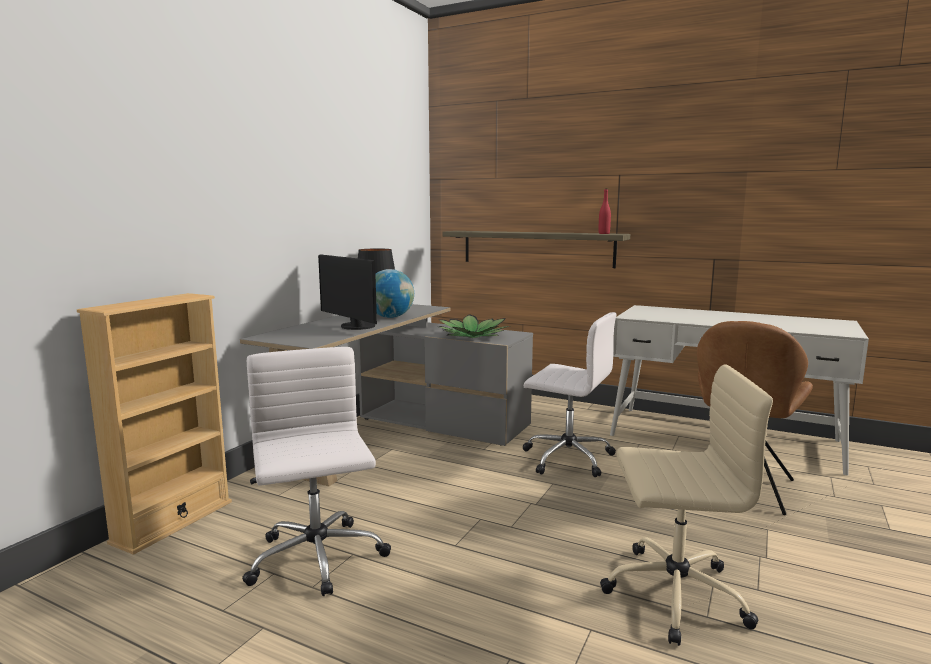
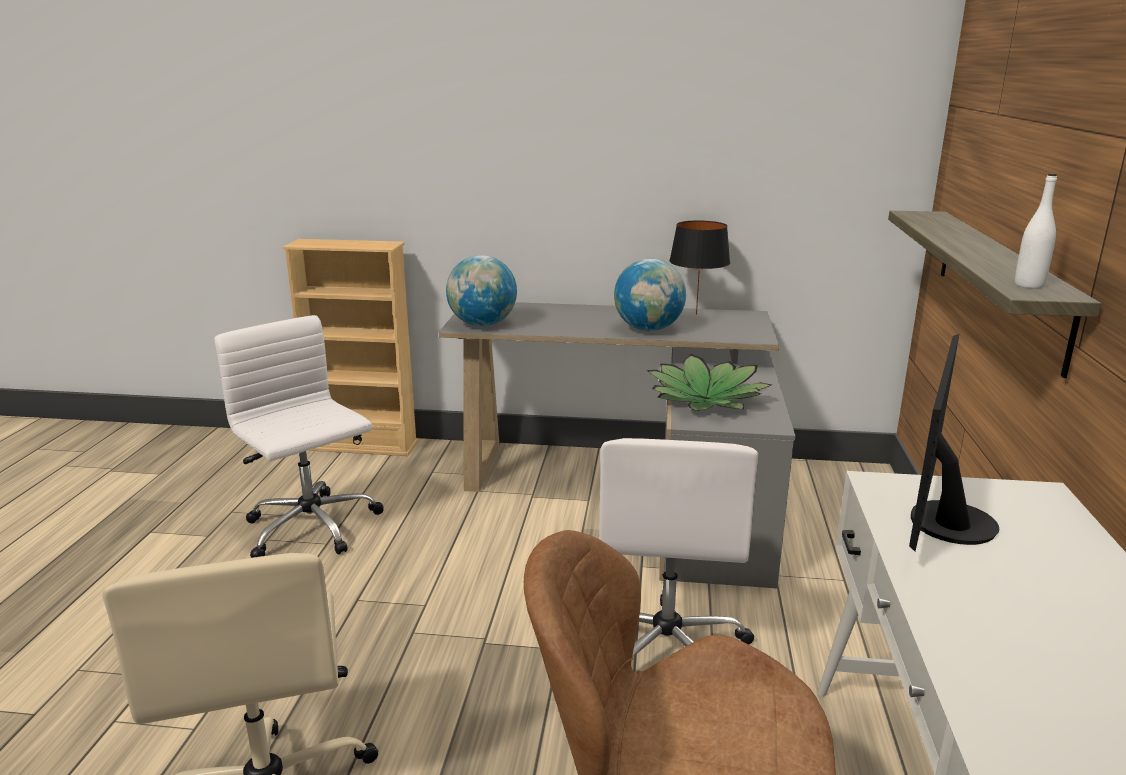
camera: 70 degrees right, 10 degrees up
(317, 339) = (482, 324): none -> globe
(317, 559) = (312, 528): white office chair -> white office chair turned 90 degrees counterclockwise
(354, 327) = (566, 325): monitor -> monitor (942, 521)
(604, 233) = (1029, 285): red bottle -> white bottle

